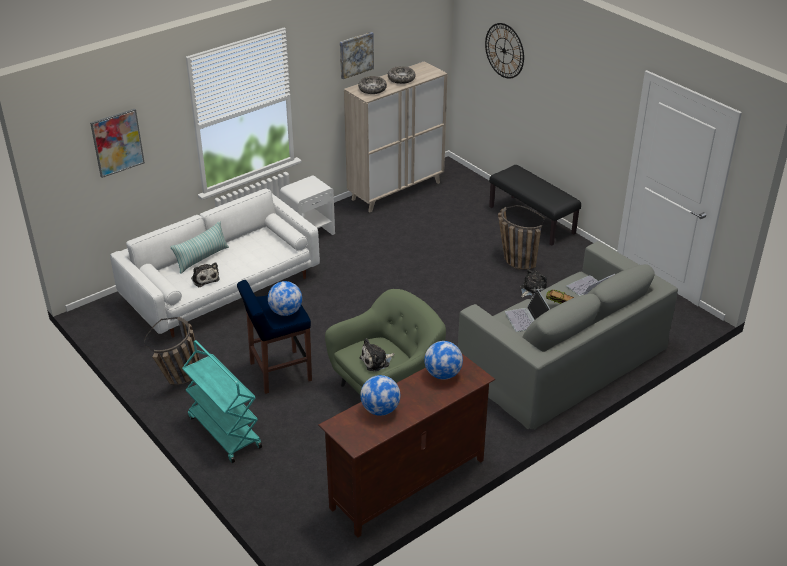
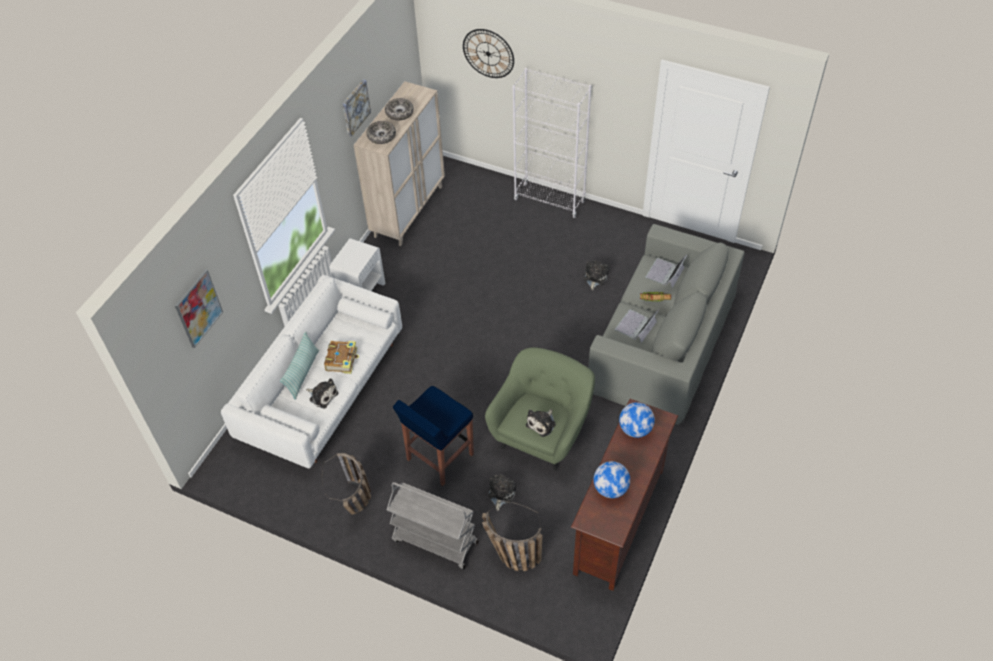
camera: 25 degrees left, 15 degrees up
(224, 432) = (434, 541): turquoise cart -> grey cart
(242, 259) = (342, 360): none -> book
(285, 312) = (446, 413): globe -> none
(313, 419) = (501, 493): none -> plush toy
(513, 259) = (560, 251): basket -> basket (510, 555)
(527, 319) = (636, 326): laptop -> laptop turned 75 degrees clockwise
(532, 220) = (549, 200): black bench -> white bookcase

